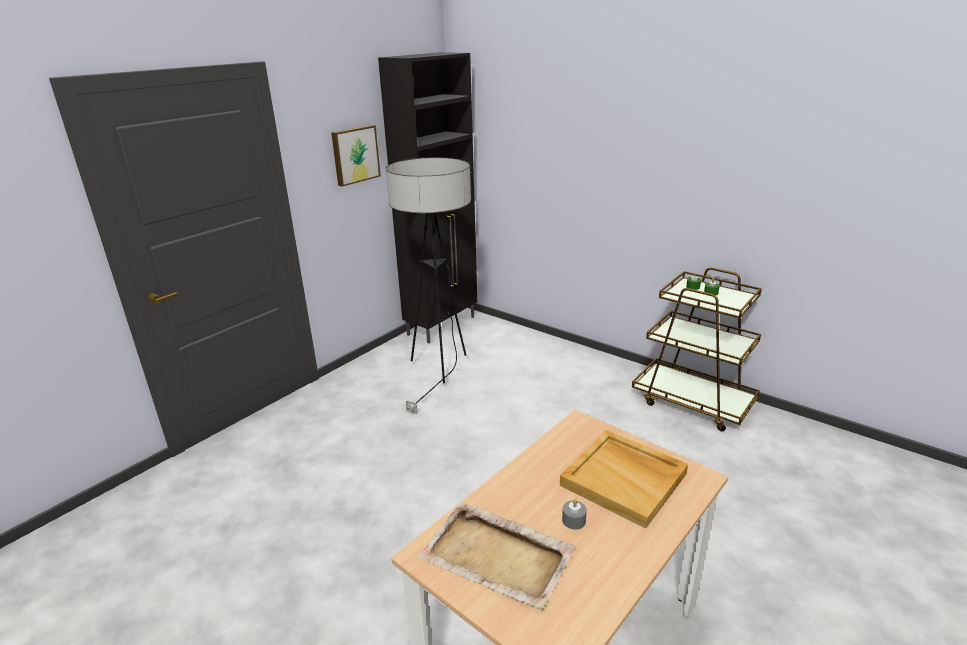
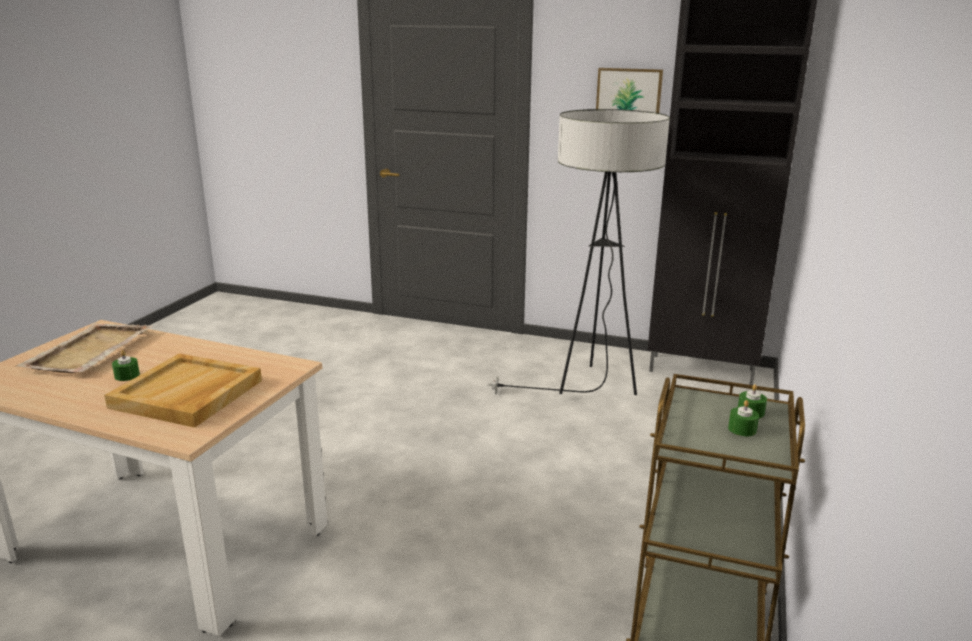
camera: 70 degrees right, 5 degrees down
(573, 520) = (127, 375): grey candle -> green candle

